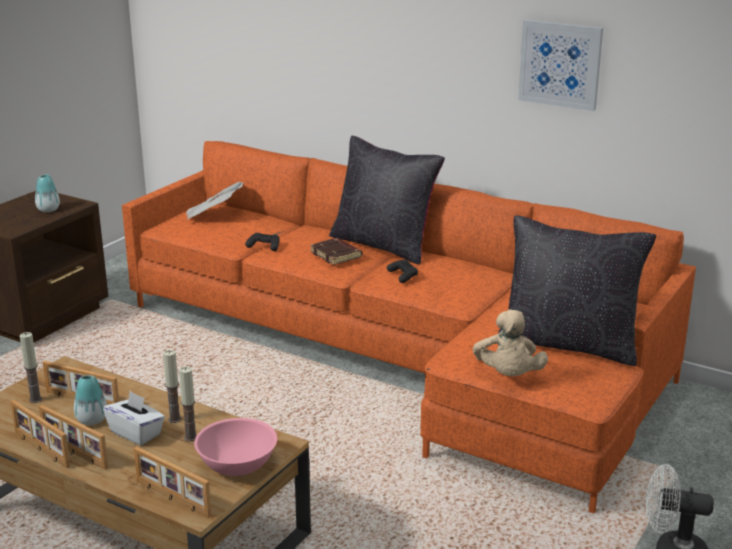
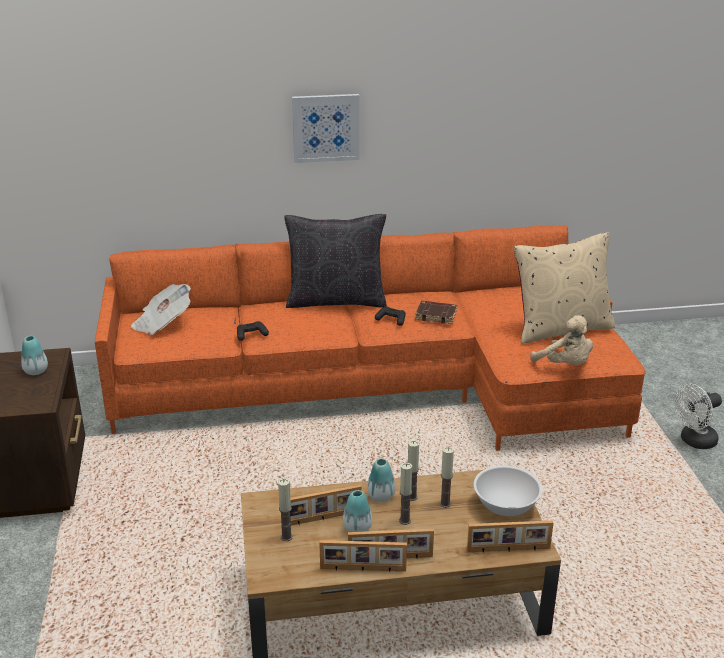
camera: 40 degrees left, 5 degrees up
(136, 433) = (405, 520): white tissue box -> candle
(152, 407) = (381, 496): none -> vase
(236, 465) = (505, 506): pink bowl -> white bowl
(336, 255) = (319, 321): brown book -> brown book (436, 315)
(560, 64) = (456, 119): picture -> picture (326, 128)
(568, 344) = (560, 328): black pillow -> beige pillow

